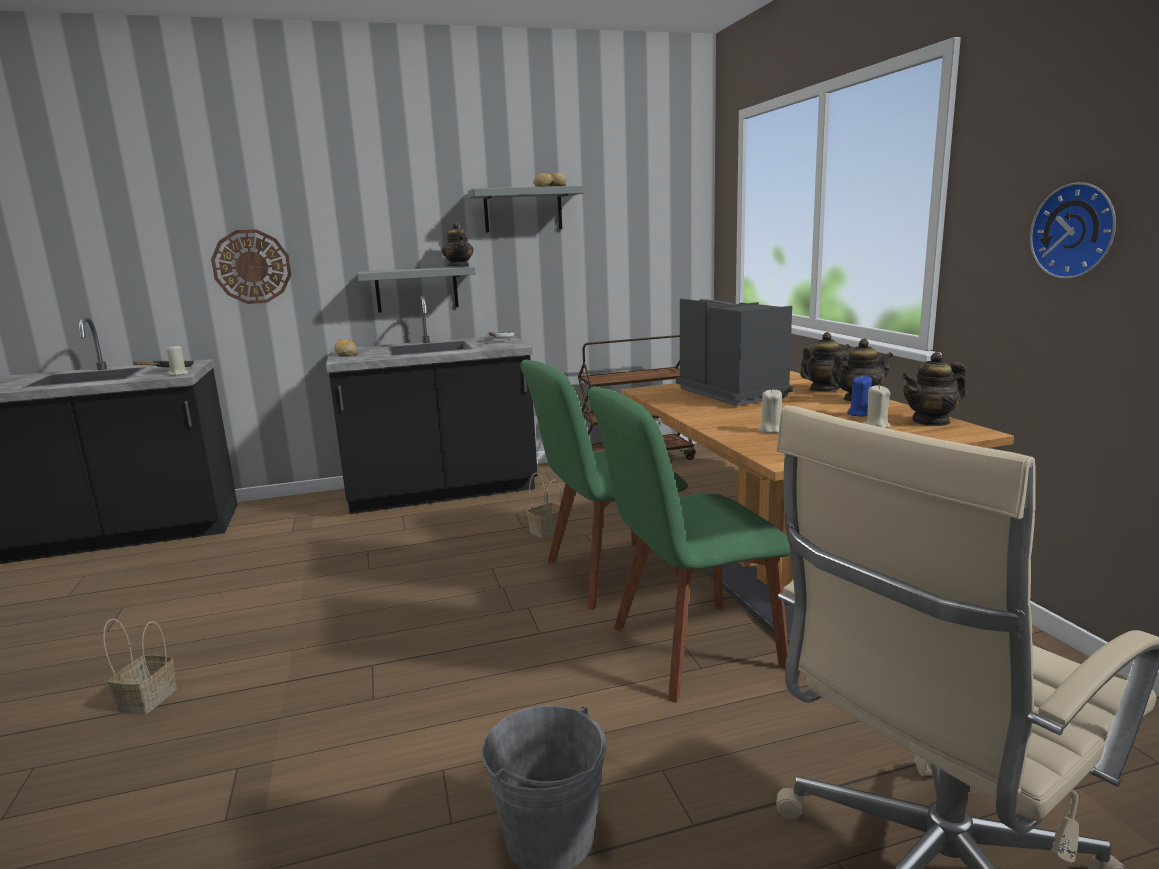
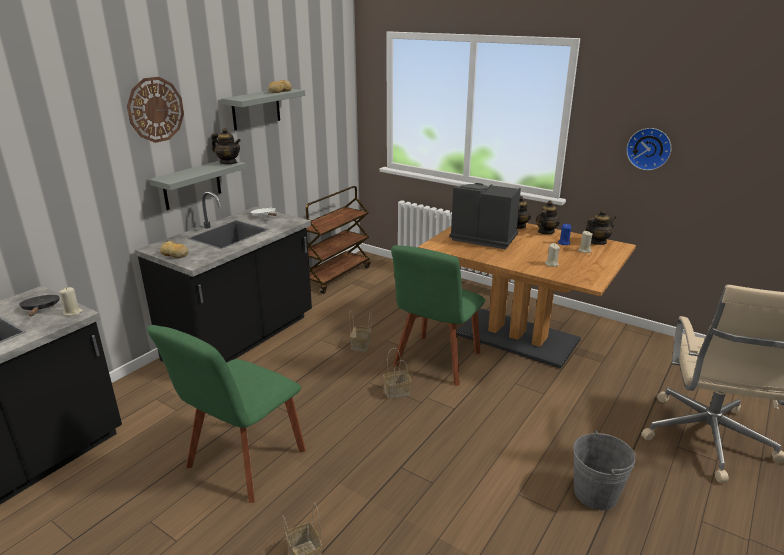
camera: 40 degrees left, 10 degrees up
(252, 266) = (63, 191): wall clock -> wall clock (155, 109)
(506, 588) = (397, 391): none -> basket
(688, 650) = (528, 387): green chair -> green chair (242, 462)
(931, 421) = (597, 242): teapot -> teapot turned 150 degrees counterclockwise

